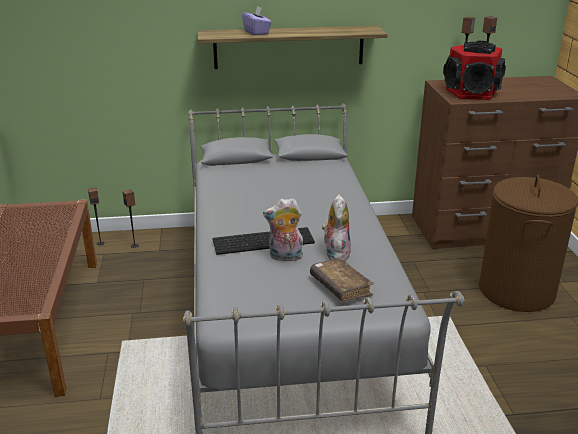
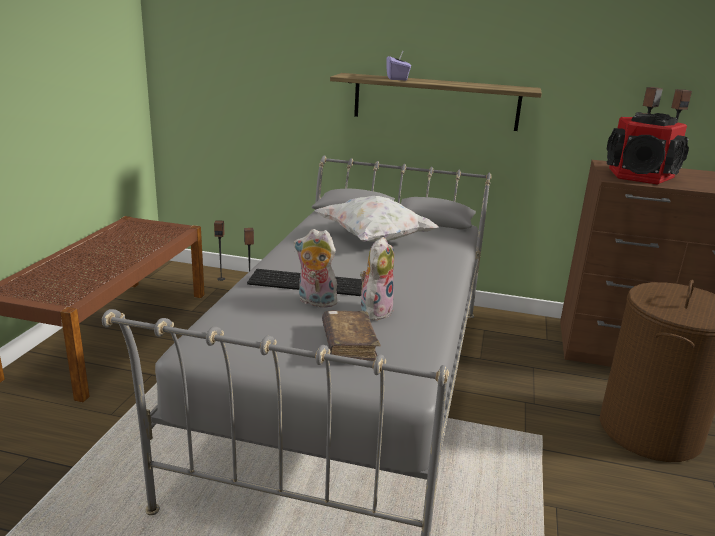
camera: 20 degrees right, 5 degrees down
(280, 185) = (375, 239): none -> white pillow

